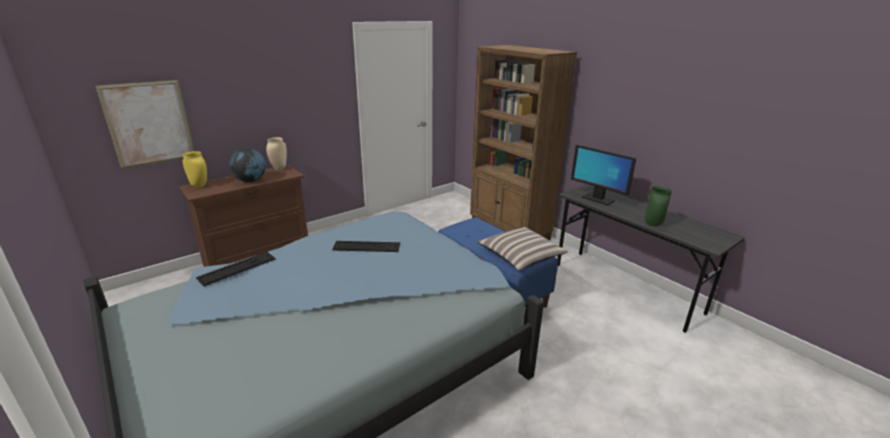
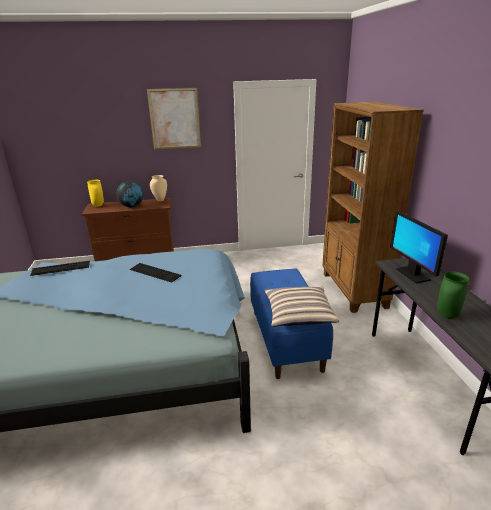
camera: 30 degrees right, 0 degrees up
(149, 123) = (70, 157): picture -> picture (175, 119)

